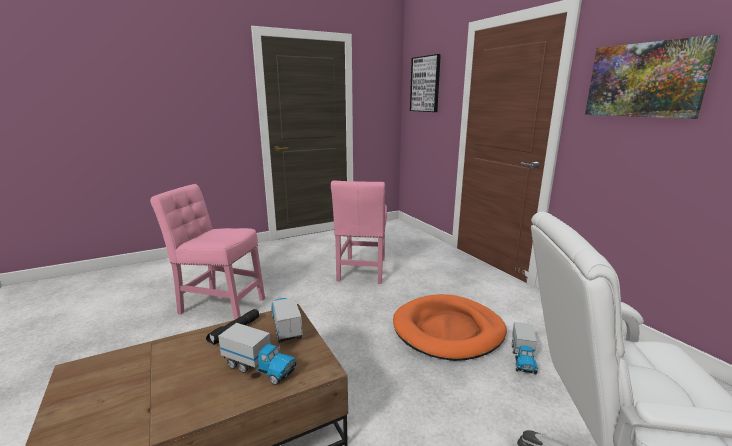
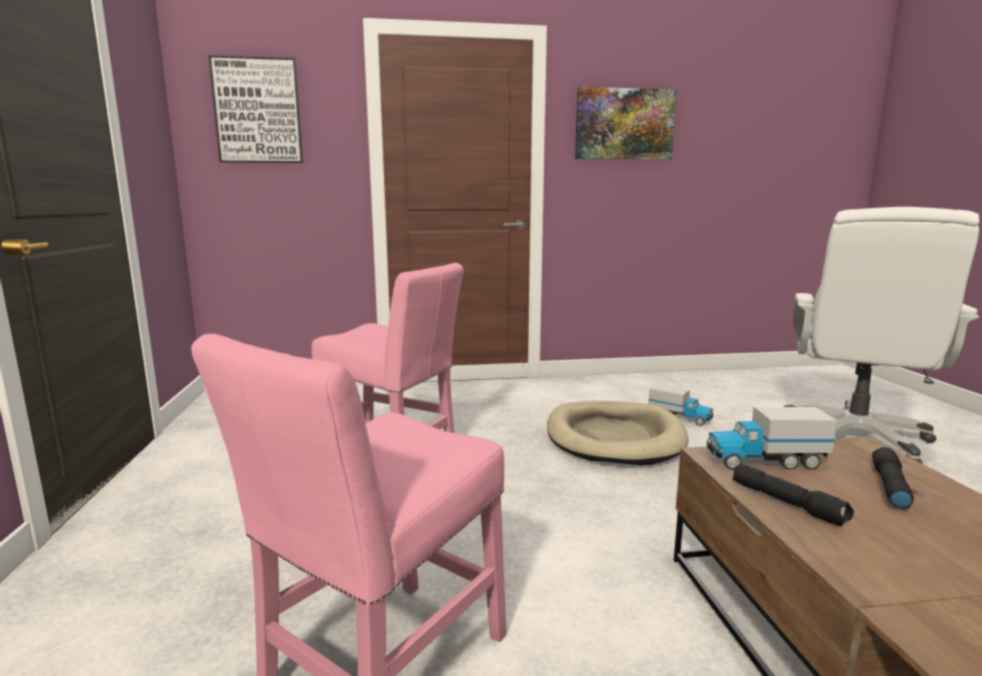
camera: 70 degrees left, 5 degrees down
(260, 368) = (888, 486): toy truck -> black flashlight
(448, 330) = (614, 437): orange dog bed -> beige dog bed

